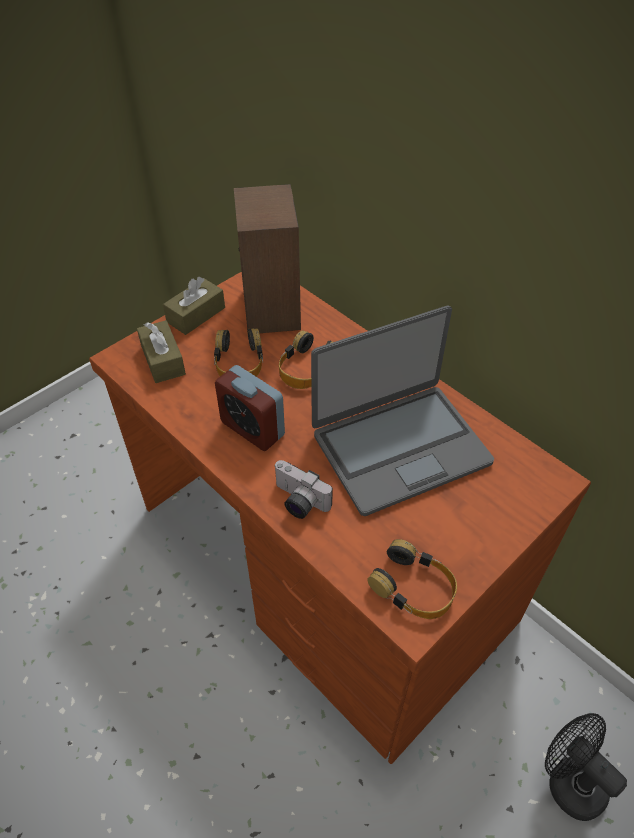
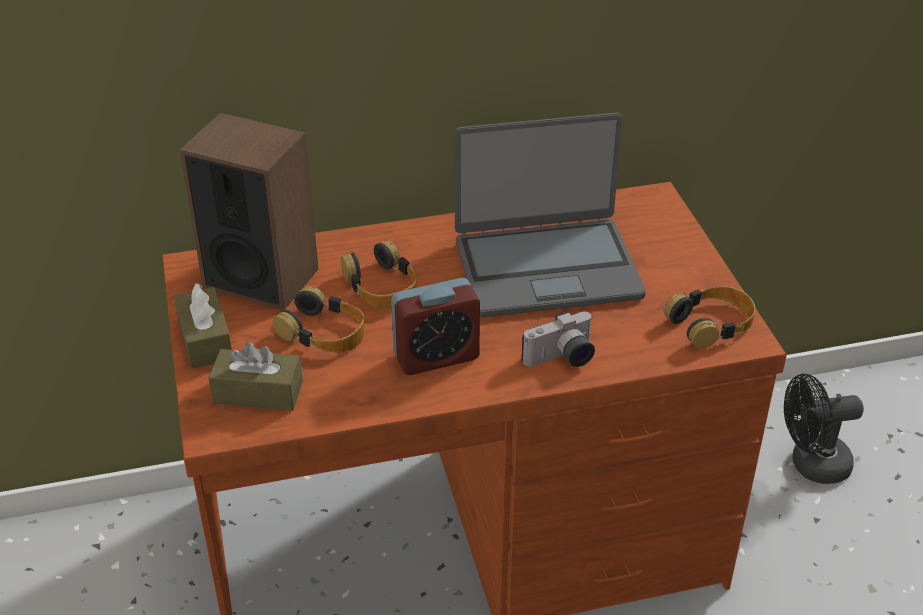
camera: 60 degrees left, 10 degrees down
(399, 447) = (546, 268): laptop -> laptop turned 75 degrees clockwise

